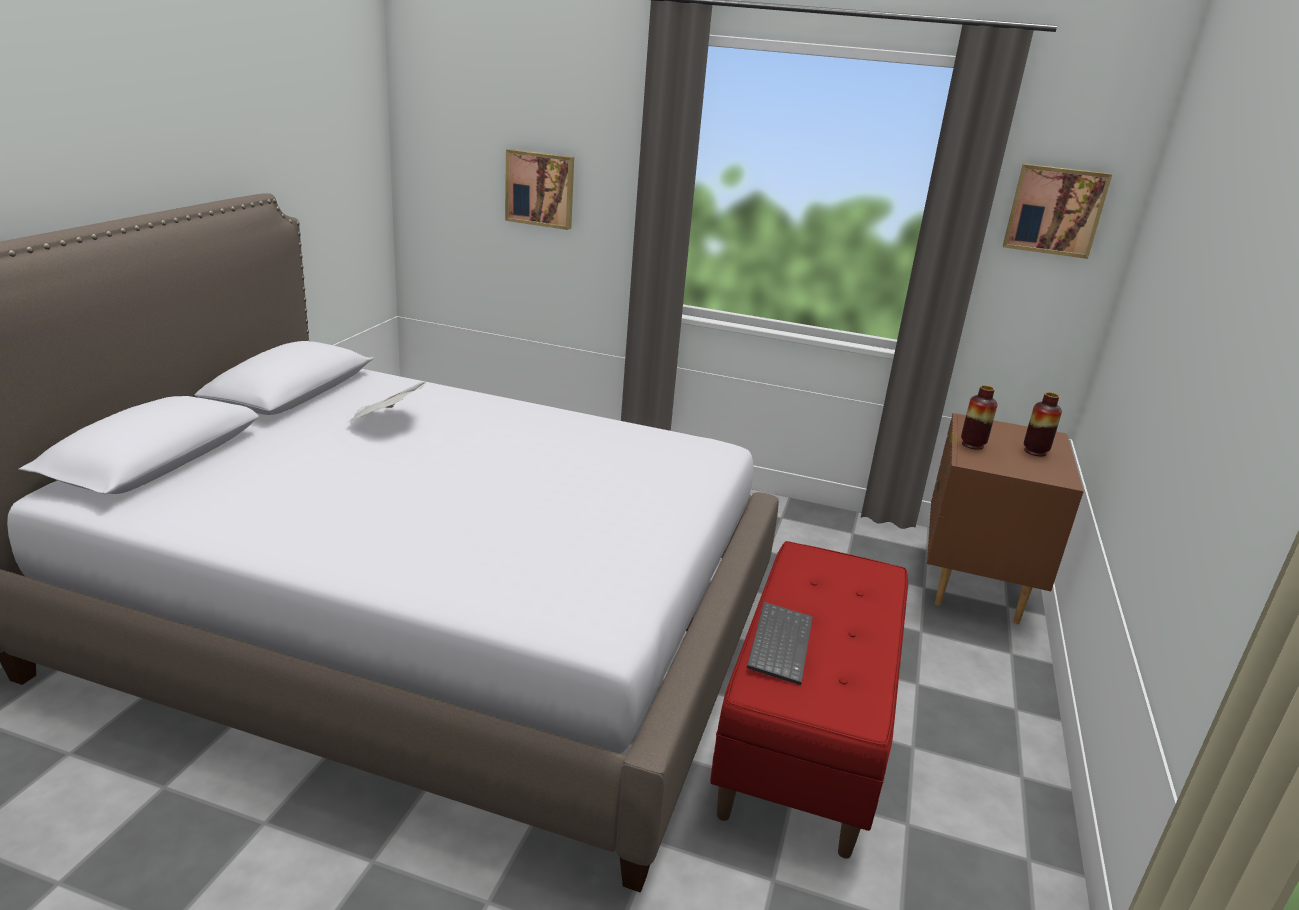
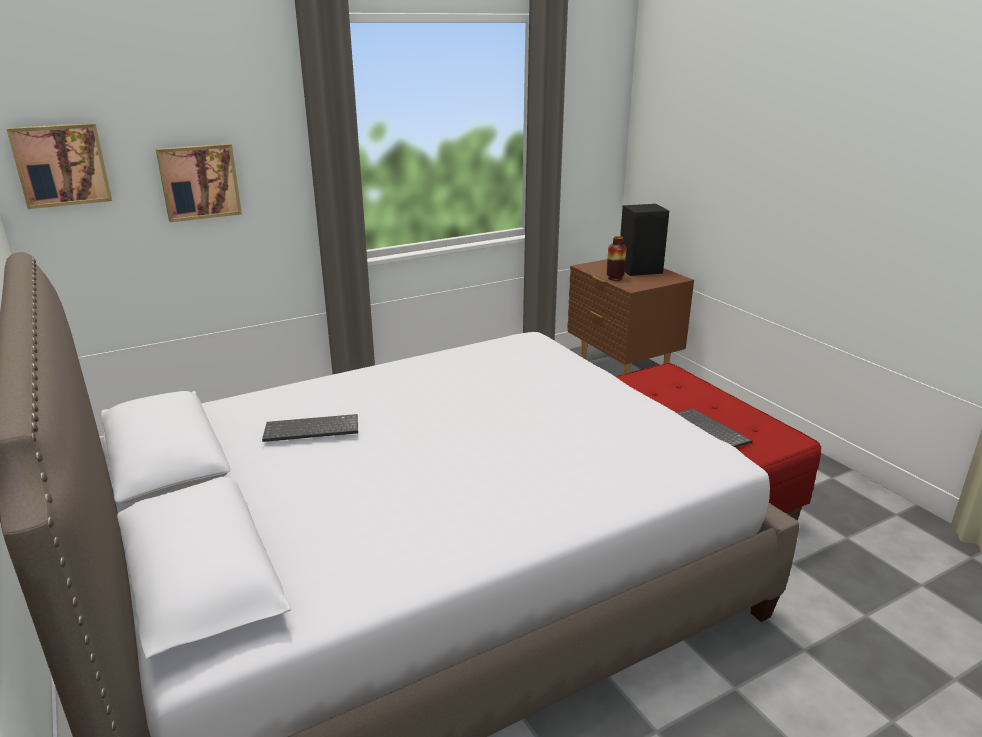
camera: 45 degrees left, 0 degrees up
(387, 421) = (310, 431): newspaper -> keyboard
(1035, 452) = (641, 269): vase -> black speaker
(1055, 210) = (590, 113): picture -> picture (61, 165)

